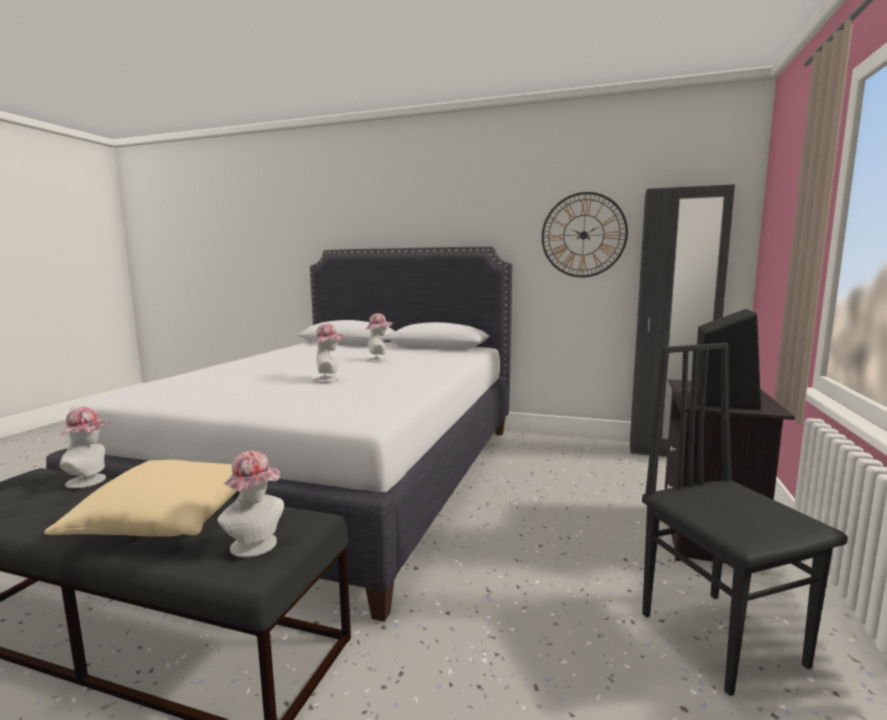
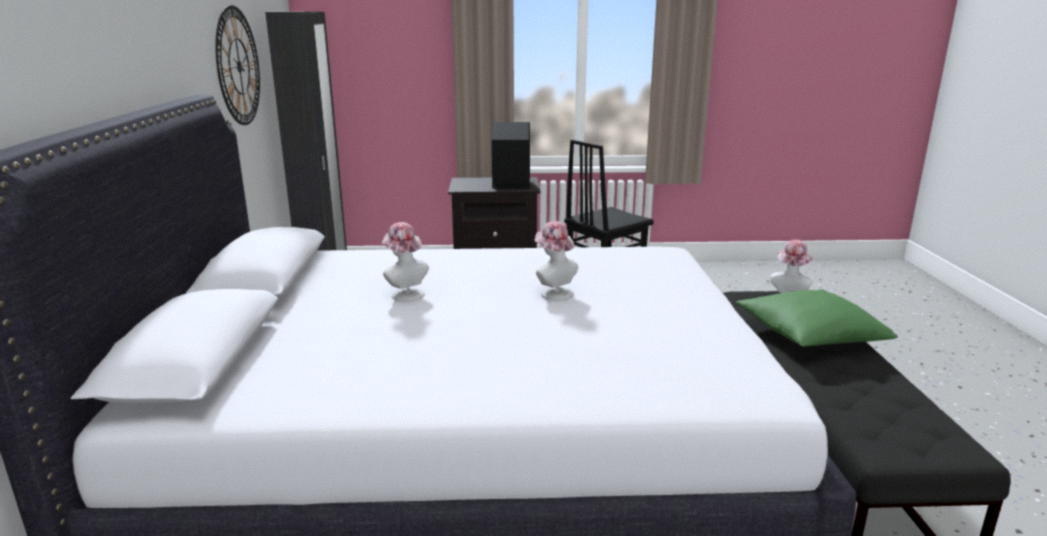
camera: 110 degrees left, 10 degrees up
(91, 481) = (833, 404): hat -> none
(170, 519) = (809, 335): beige pillow -> green pillow

